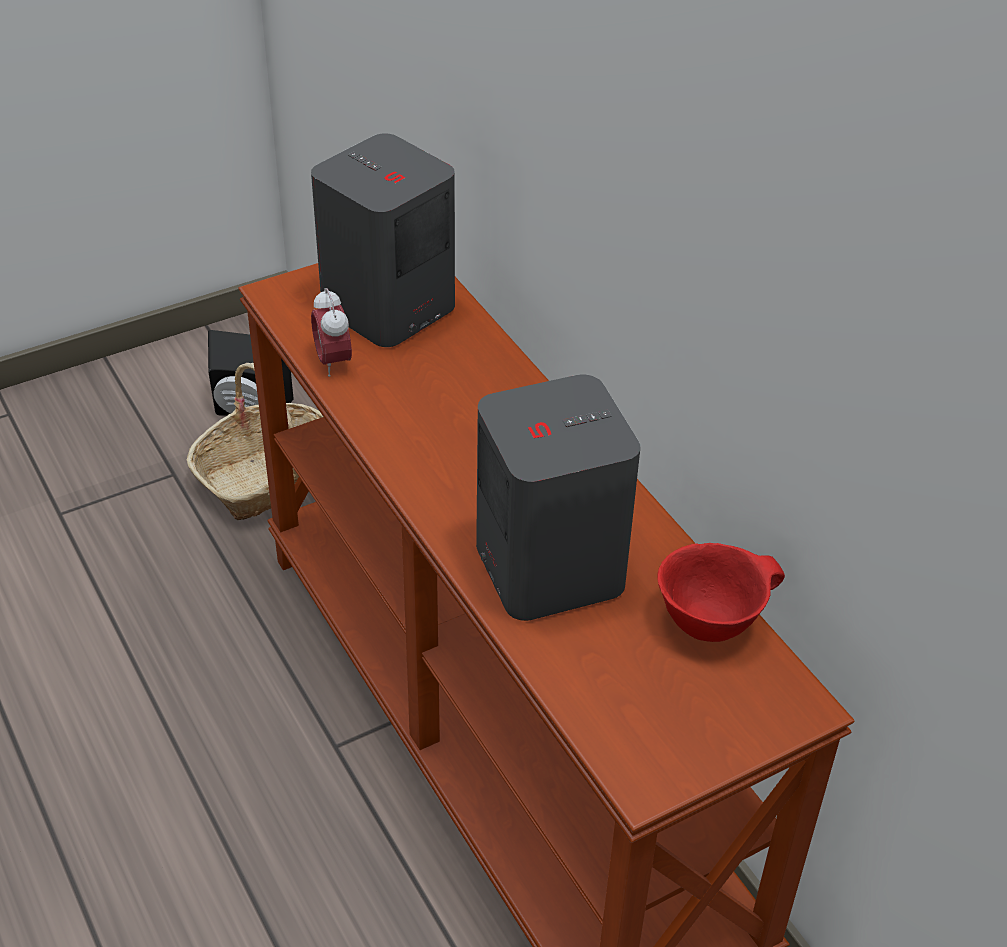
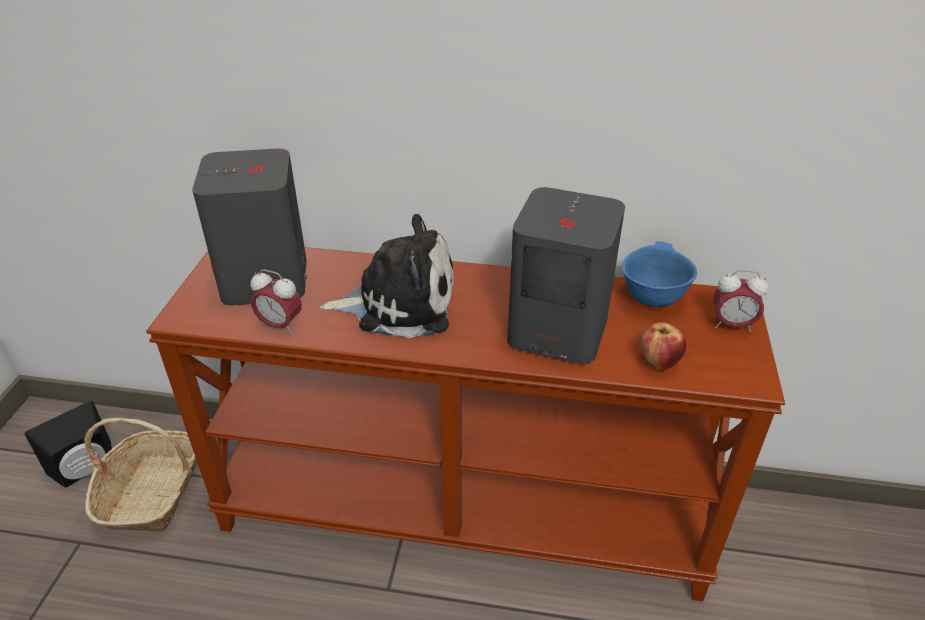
camera: 50 degrees left, 5 degrees down
(459, 420) = (399, 303): none -> plush toy
(584, 680) = (658, 362): none -> apple
(709, 620) = (651, 297): red bowl -> blue bowl
(737, 721) = (731, 325): none -> alarm clock

